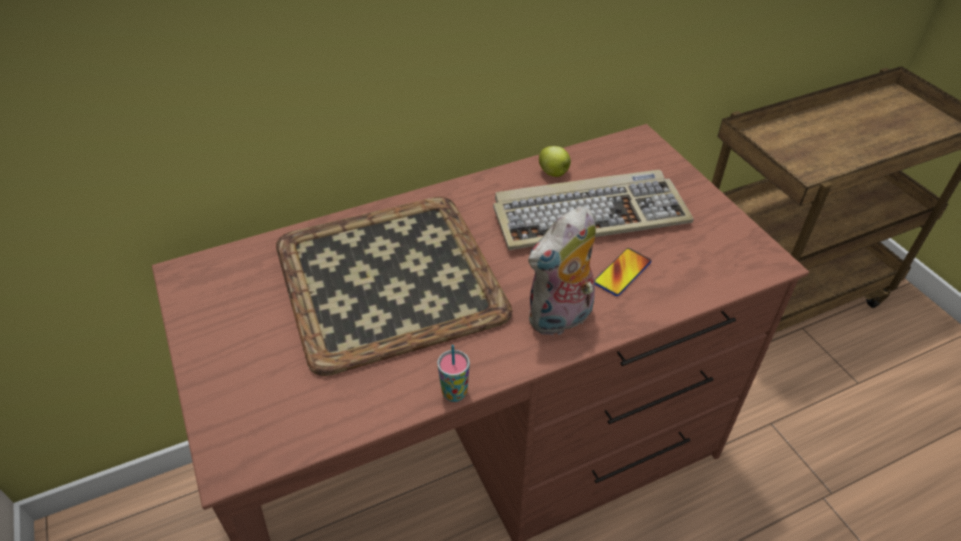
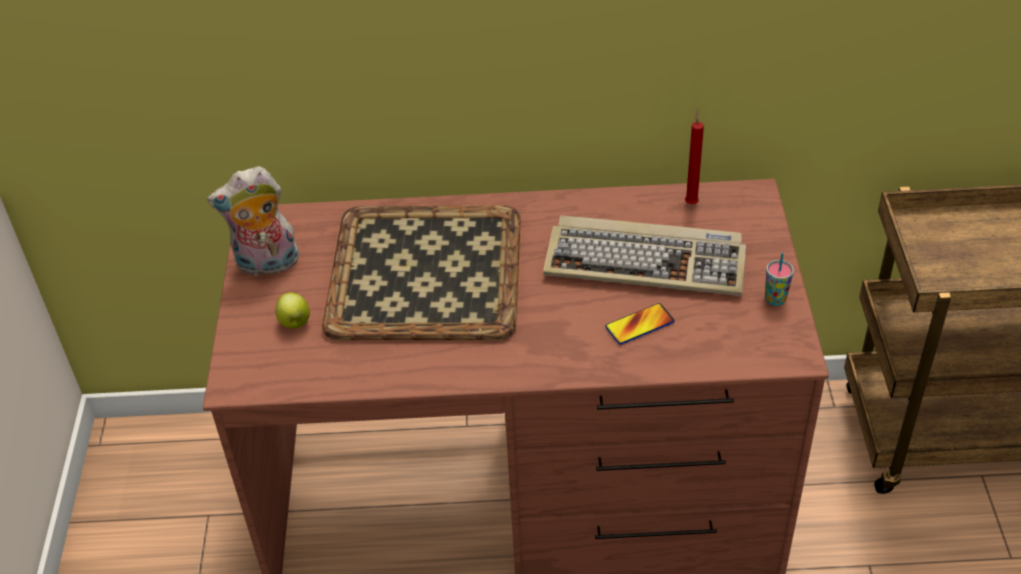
camera: 25 degrees right, 0 degrees up
(454, 393) = (428, 384): cup -> cup (775, 299)
(554, 173) = (638, 210): apple -> apple (295, 323)
(560, 319) = (555, 350): plush toy -> plush toy (266, 265)
(594, 157) = (691, 202): none -> red candle

